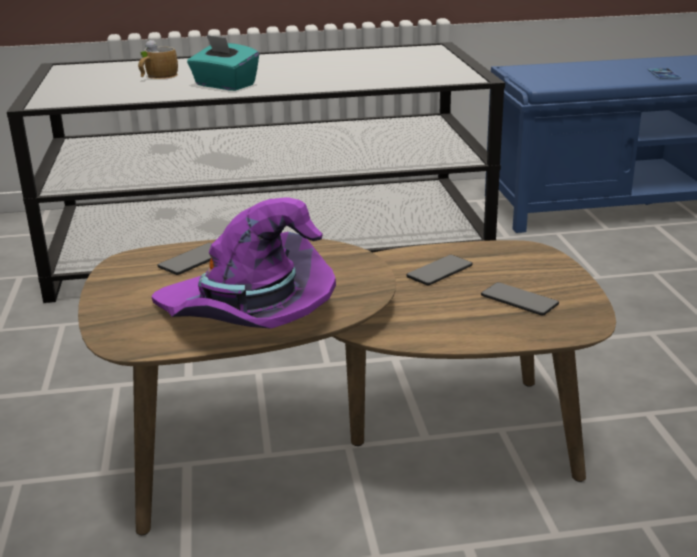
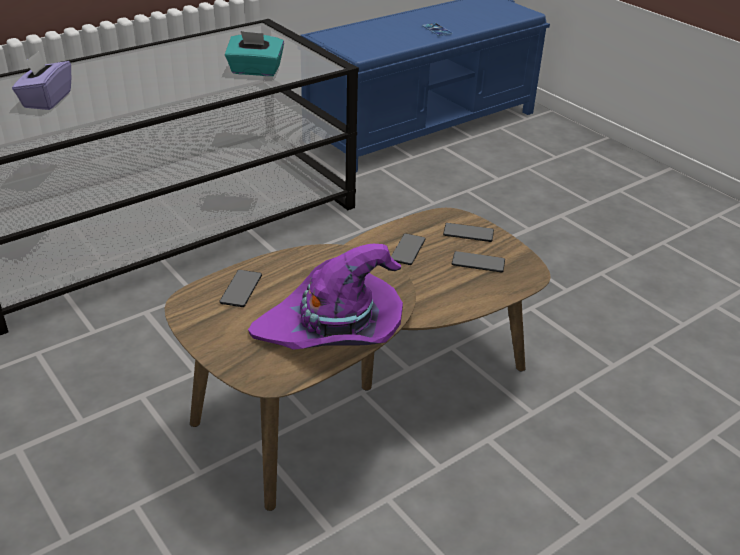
camera: 30 degrees left, 10 degrees up
(157, 77) = (46, 100): mug -> purple tissue box
(224, 85) = (126, 103): turquoise tissue box -> turquoise tissue box (255, 71)
(536, 270) = (468, 233): none -> phone

